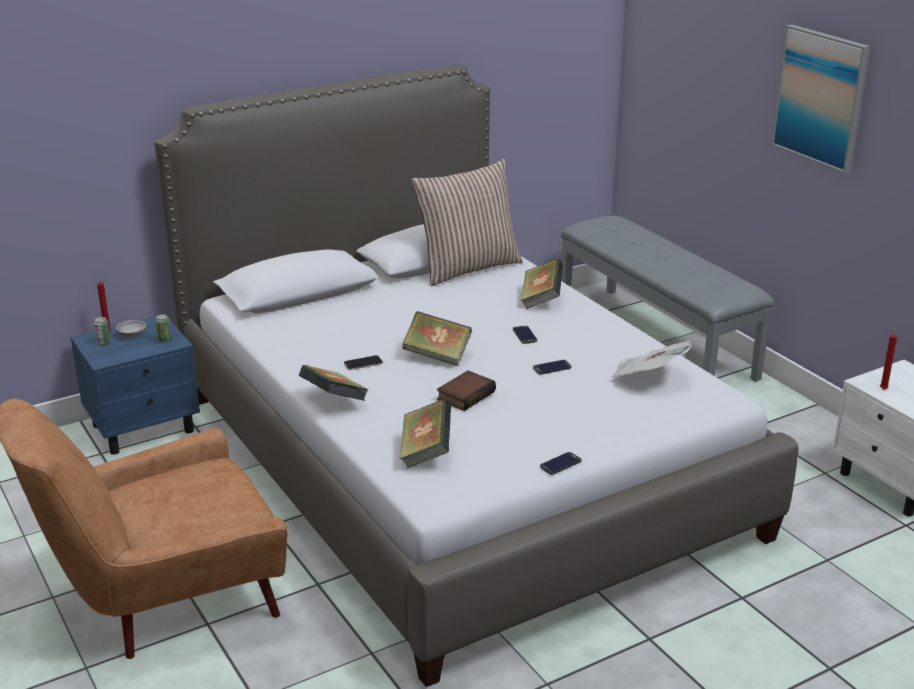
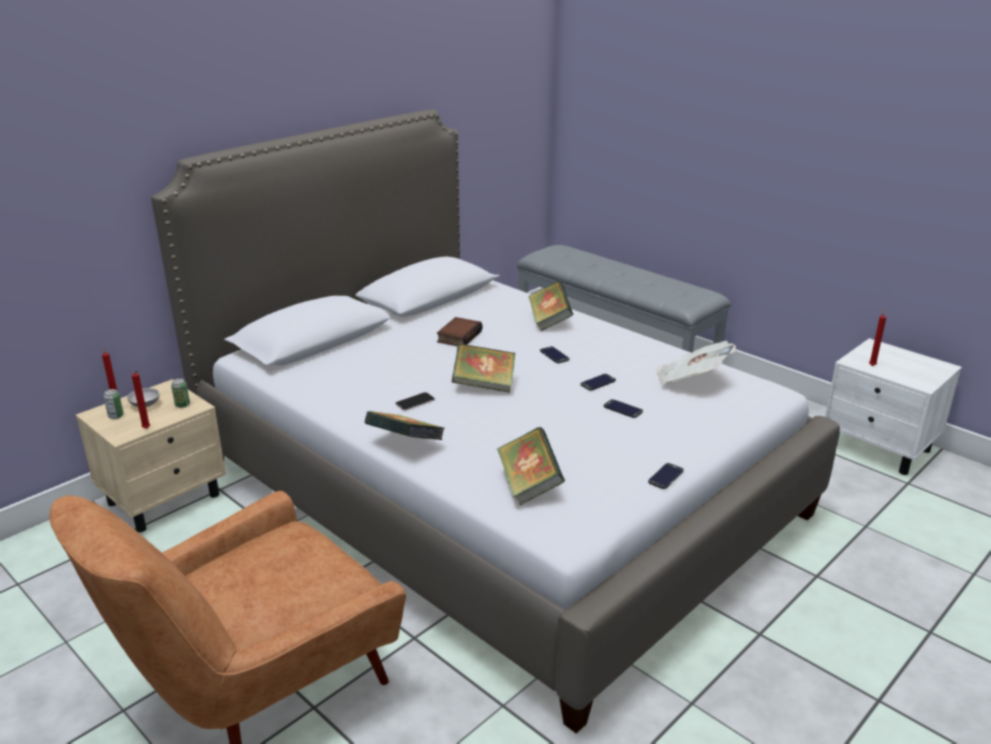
camera: 15 degrees left, 0 degrees up
(126, 358) = (147, 429): none -> red candle
(144, 428) = (165, 498): blue nightstand -> beige nightstand
(465, 395) = (534, 420): book -> book (458, 336)
(468, 267) = (465, 300): pillow -> none
(560, 396) = (623, 409): none -> phone
(821, 97) = (772, 113): picture -> none

